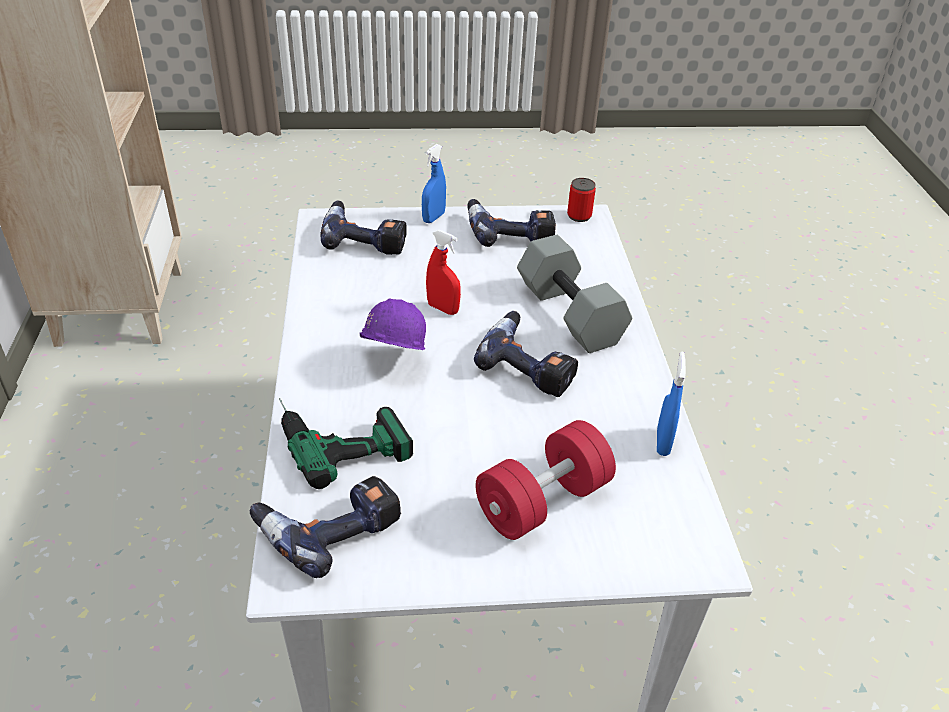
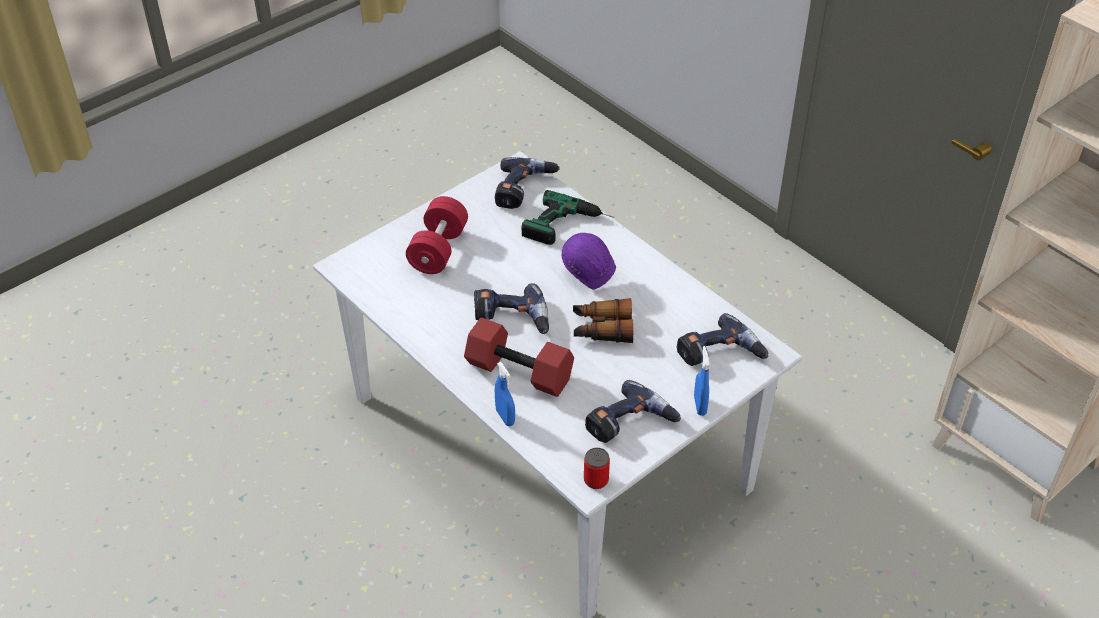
camera: 145 degrees right, 5 degrees up
(443, 308) = (602, 328): red spray bottle -> binoculars
(567, 314) = (521, 371): grey dumbbell -> red dumbbell
(663, 442) = (398, 312): blue spray bottle -> blue spray bottle (505, 417)

